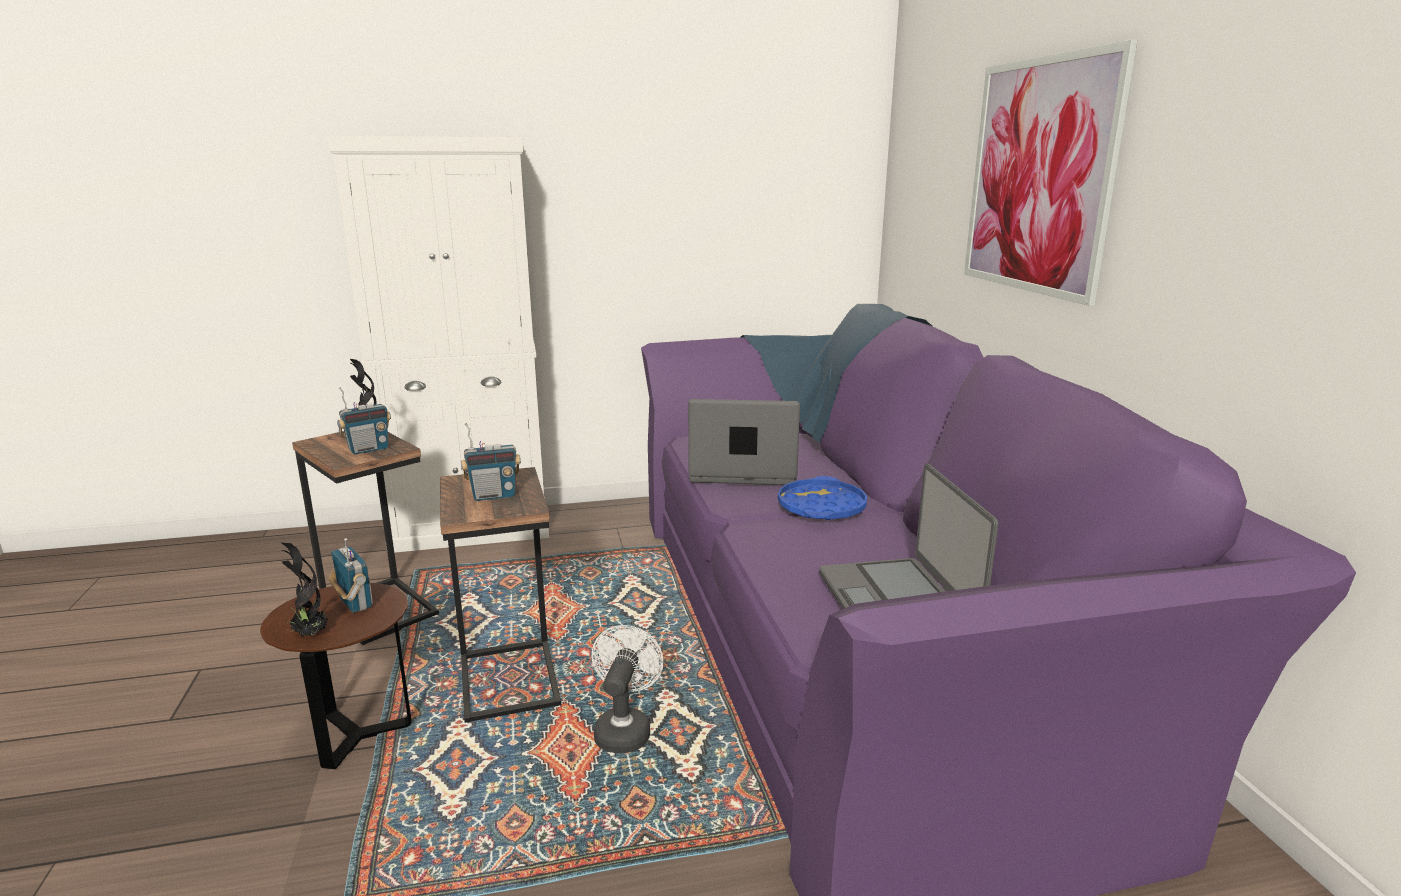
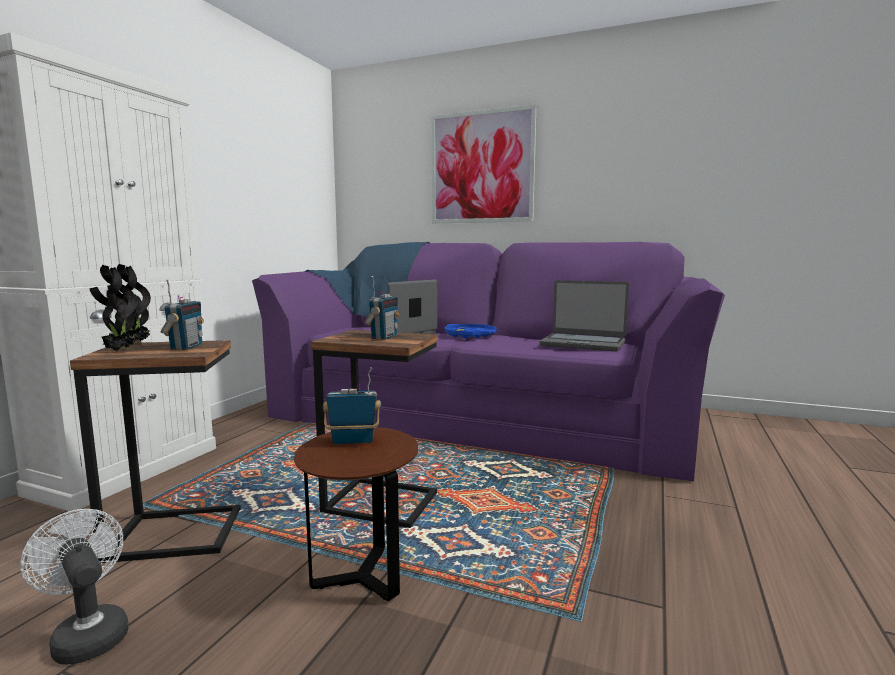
camera: 55 degrees left, 10 degrees down
(309, 635) = (380, 459): potted plant -> potted plant (119, 351)
(624, 729) = (485, 481): white fan -> white fan (87, 634)

